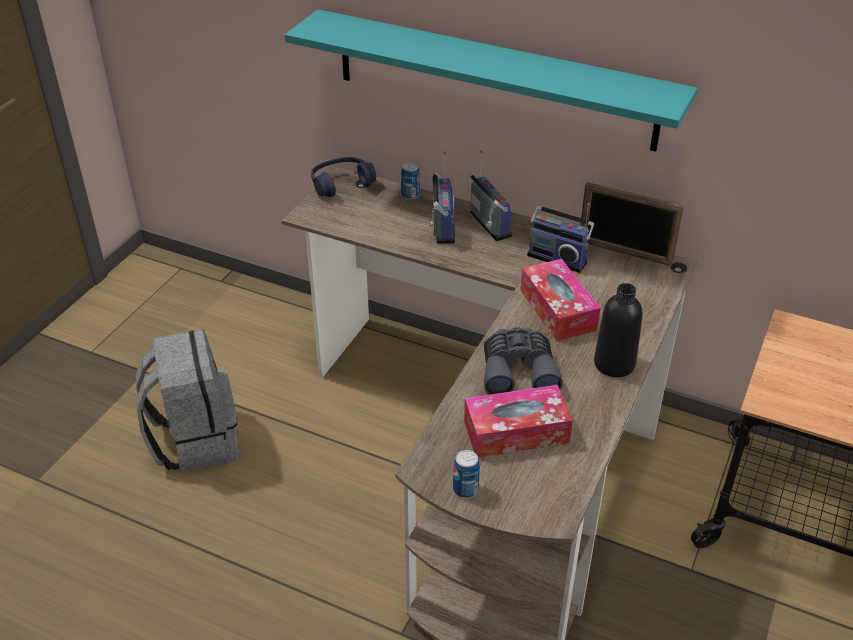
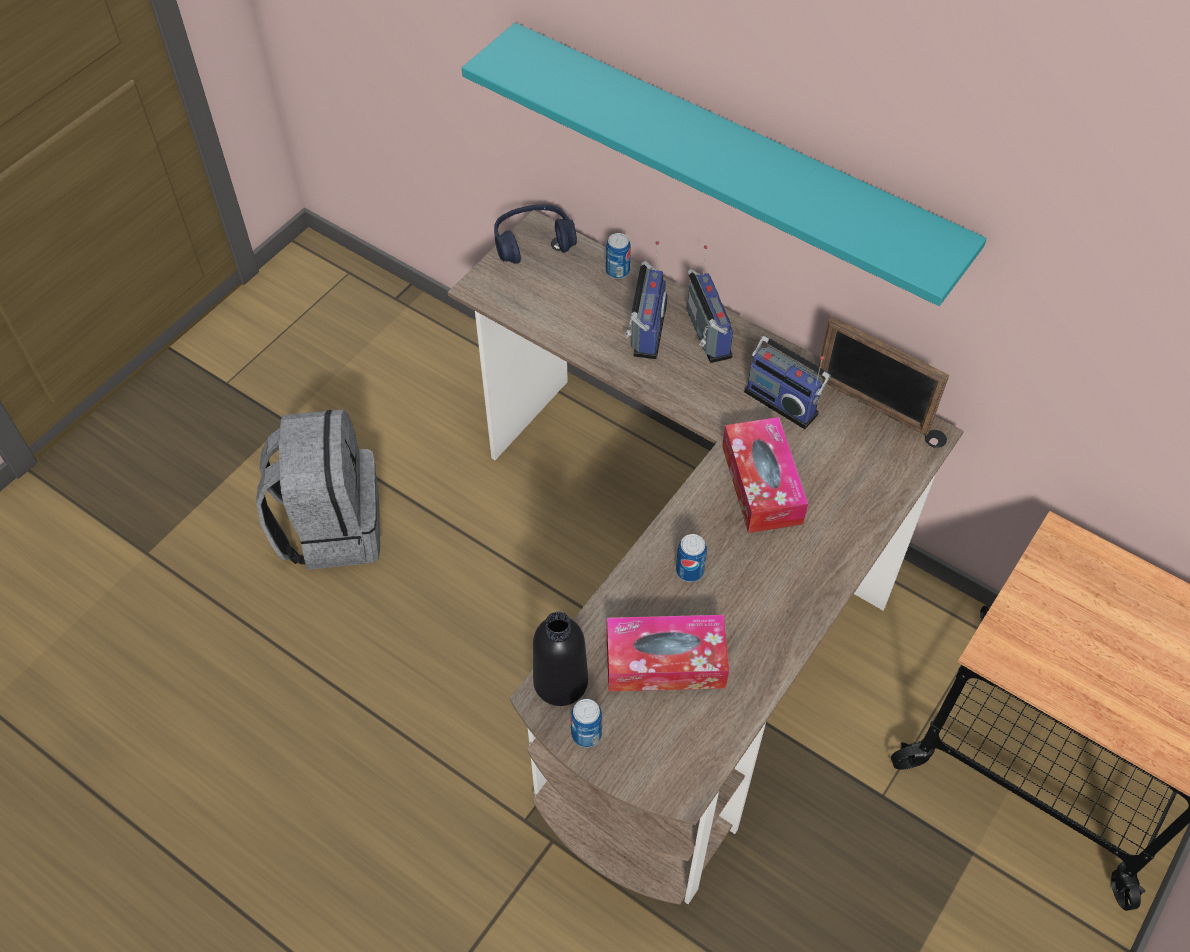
camera: 10 degrees right, 15 degrees up
(518, 370) = (689, 571): grey binoculars -> can
(614, 364) = (811, 579): black bottle -> black bottle (560, 682)

